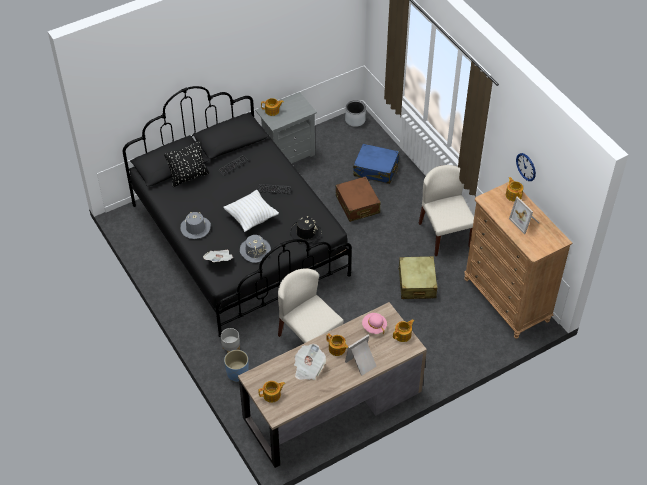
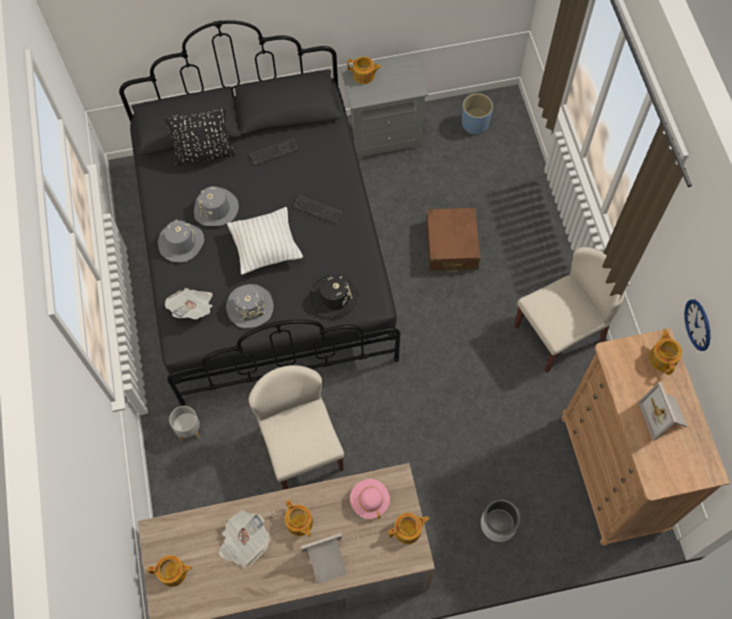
camera: 20 degrees right, 15 degrees up
(209, 204) = (216, 209): none -> grey hat
(237, 373) = (183, 471): blue planter -> blue planter (475, 124)
(355, 120) = (499, 105): grey planter -> grey planter (499, 524)
(376, 169) = (499, 194): blue suitcase -> none
(417, 283) = (489, 402): beige suitcase -> none
(444, 234) = (559, 332): beige chair -> beige chair turned 60 degrees clockwise

